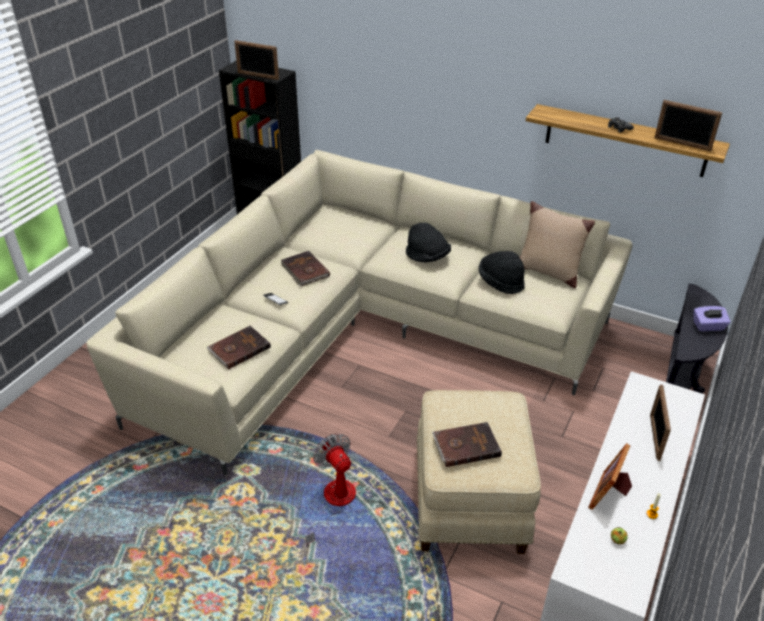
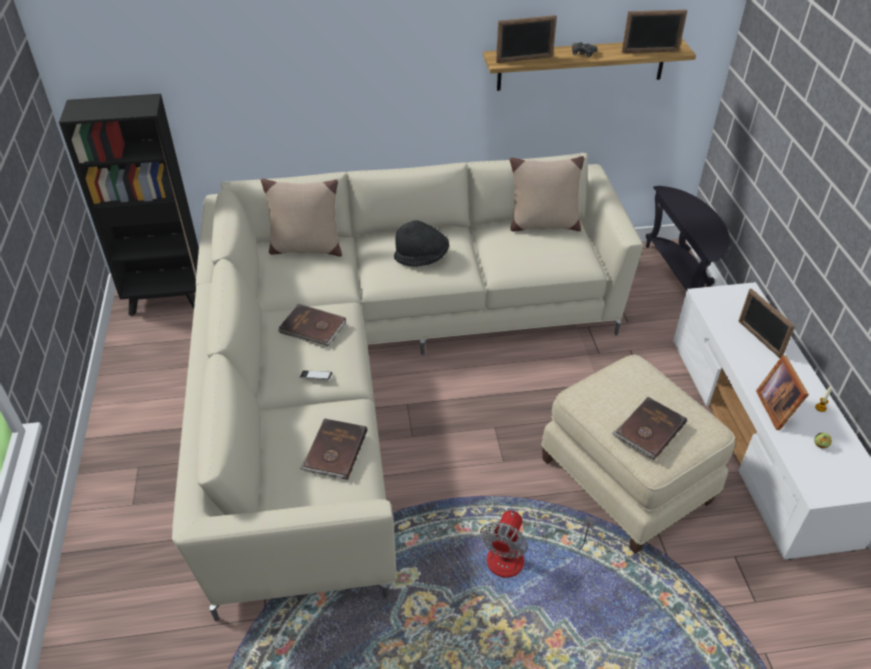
camera: 35 degrees left, 5 degrees up
(258, 76) = (122, 114): picture frame -> picture frame (524, 59)
(334, 503) = (519, 558): fan -> fan turned 90 degrees counterclockwise
(354, 219) = (305, 248): none -> beige pillow
(500, 282) = (513, 253): black hat -> none
(708, 326) = (704, 220): purple tissue box -> none

